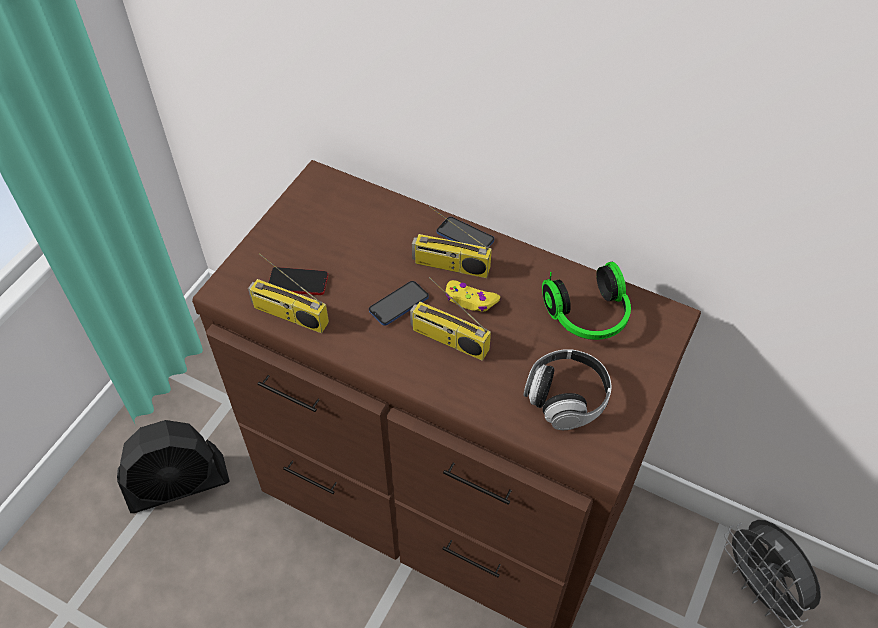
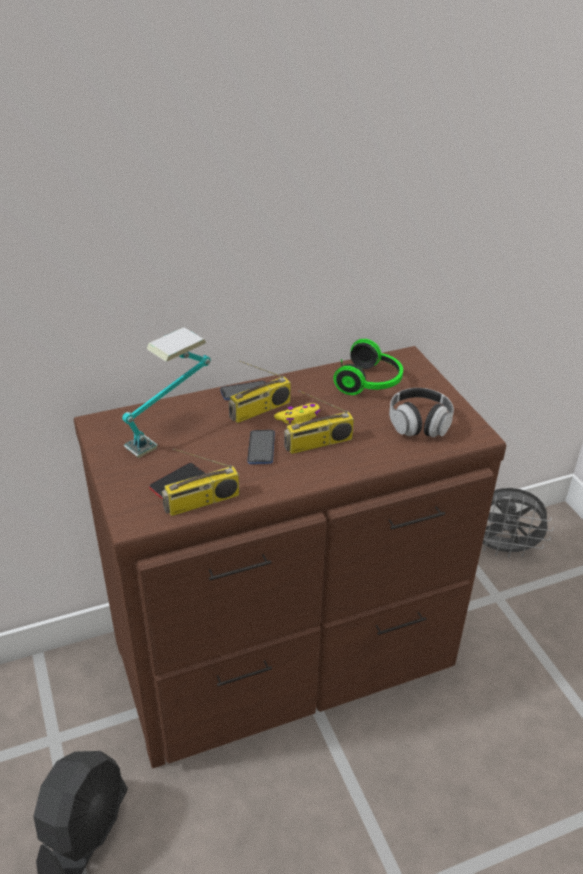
camera: 50 degrees left, 15 degrees down
(356, 230) = (170, 432): none -> table lamp

